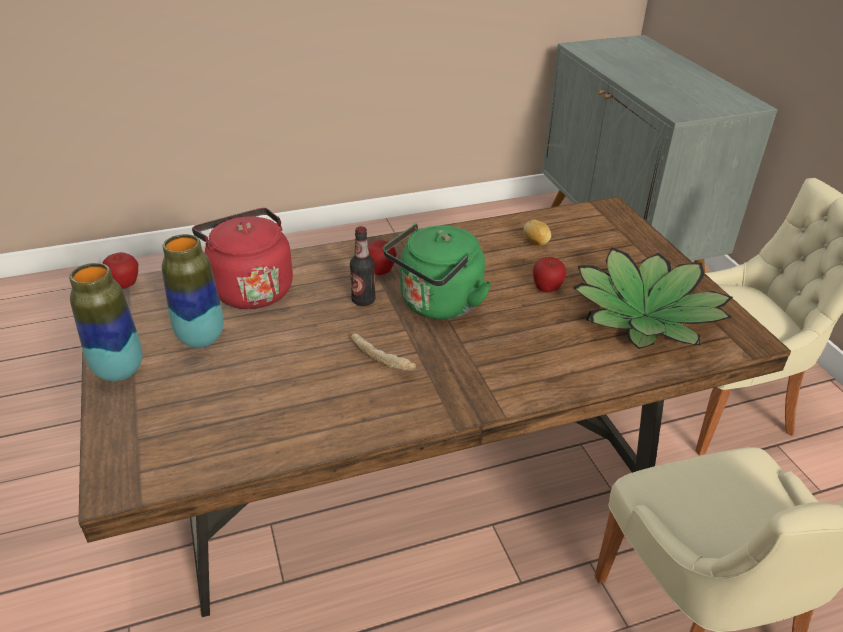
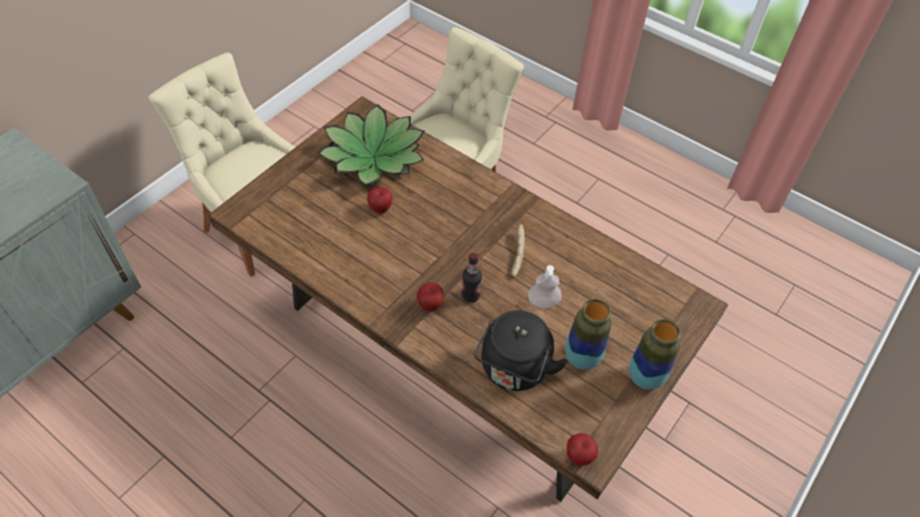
camera: 125 degrees left, 15 degrees up
(249, 289) = (514, 370): red kettle -> black kettle
(296, 345) = (543, 302): none -> soap dispenser
(437, 304) = (442, 255): green kettle -> none
(536, 243) = (322, 236): potato -> none

